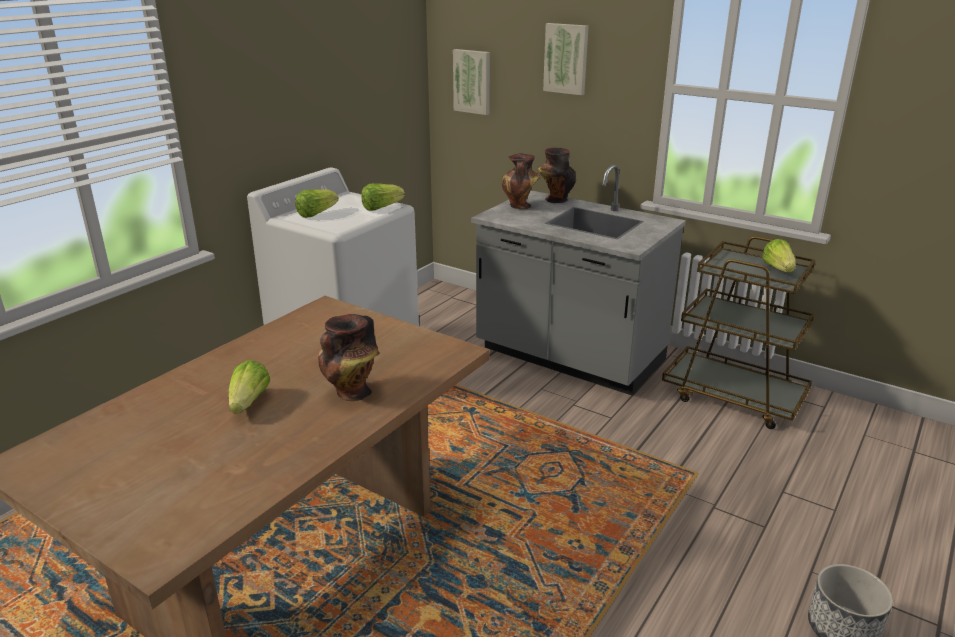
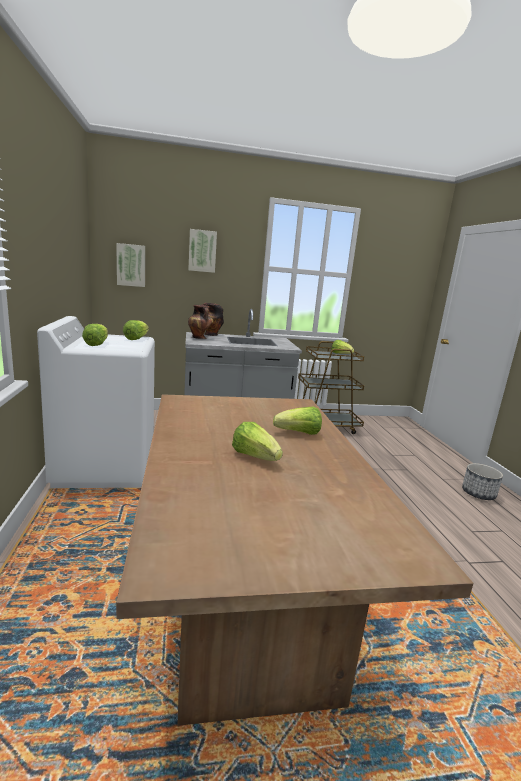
camera: 45 degrees left, 10 degrees down
(352, 392) = (299, 433): vase -> lettuce

